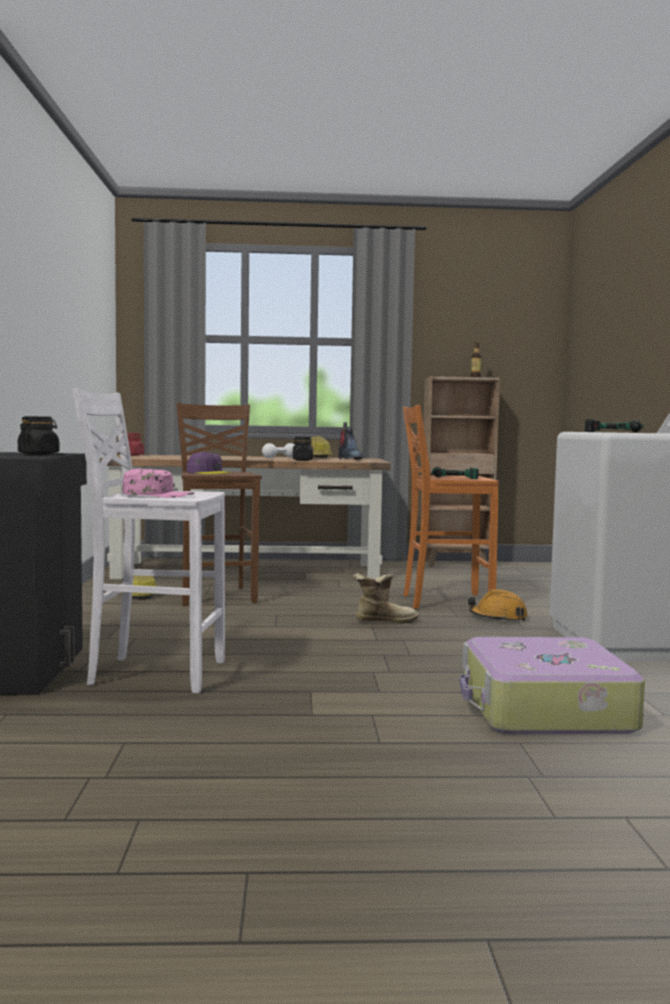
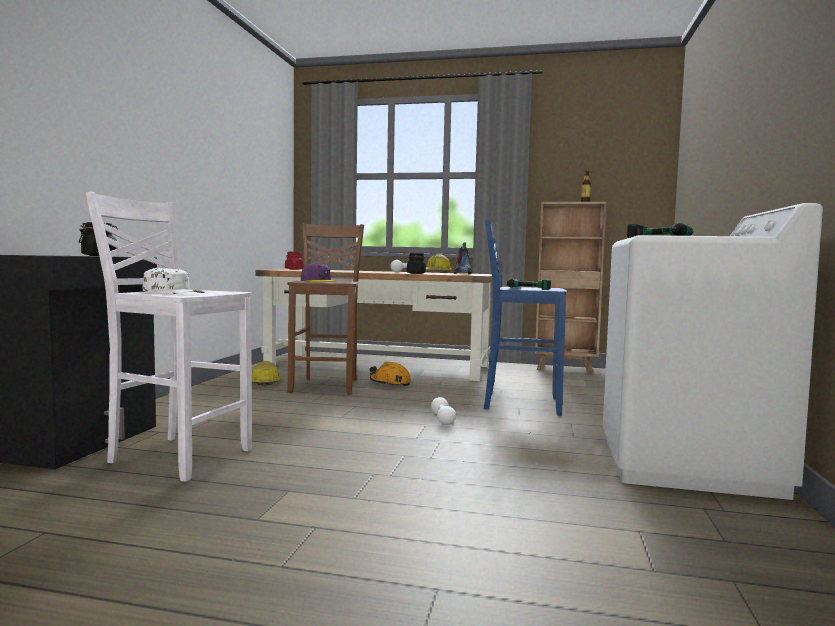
camera: 15 degrees right, 0 degrees up
(158, 495) = (173, 292): pink cap -> white cap
(383, 621) = (442, 419): boot -> white dumbbell
(444, 602) = (519, 404): orange stool -> blue stool
(498, 618) = (557, 424): orange hard hat -> orange hard hat (390, 383)
(544, 709) = (508, 543): suitcase -> none

